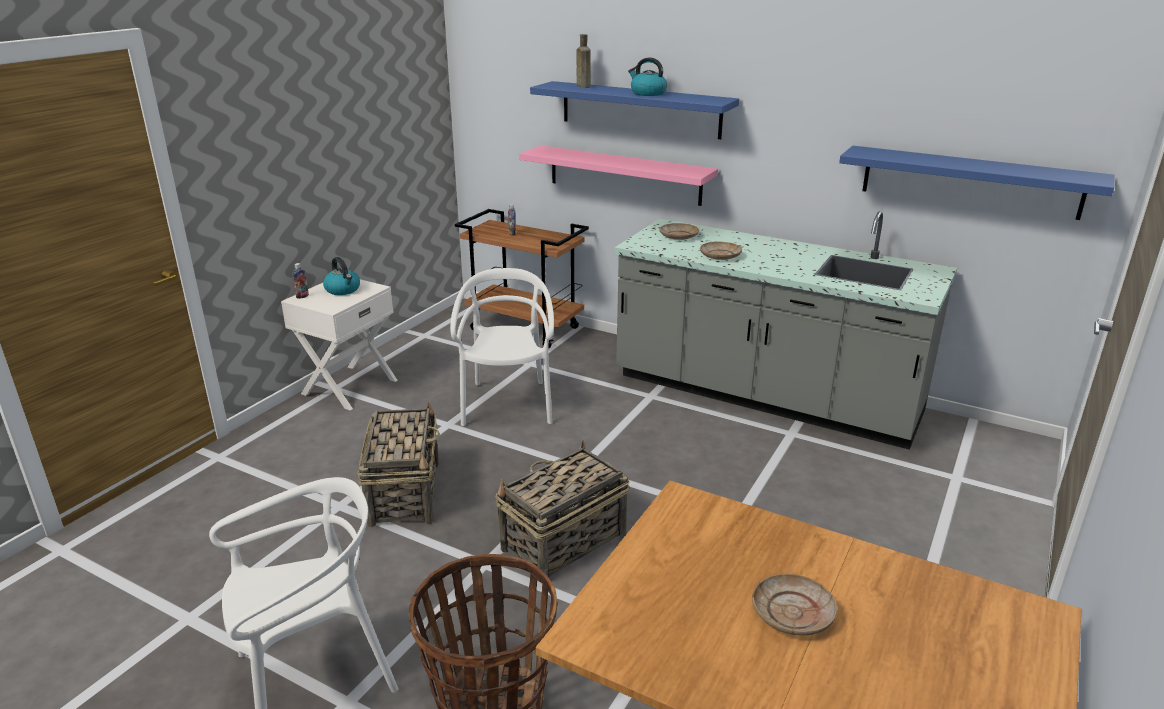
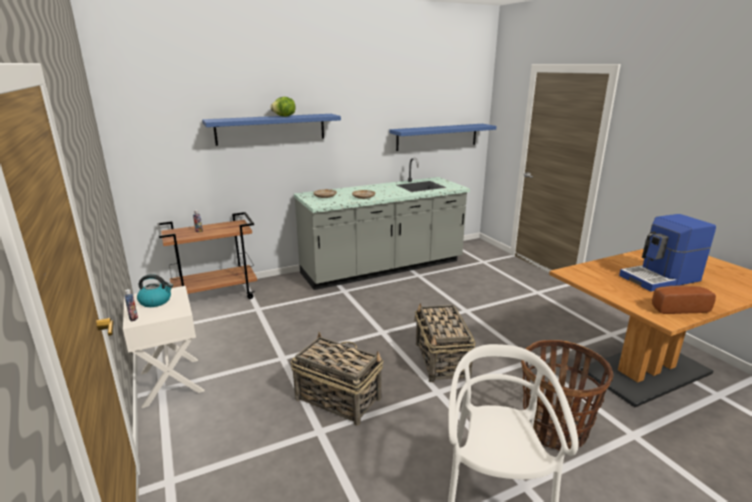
camera: 55 degrees left, 5 degrees down
(508, 404) = (291, 331): white chair -> none
(583, 86) = (235, 118): brown bottle -> none
(624, 175) = (265, 172): pink shelf -> none
(647, 93) = (284, 116): kettle -> lettuce
(651, 646) = (677, 308): none -> bread
(793, 614) = (661, 278): beige plate -> coffee machine

